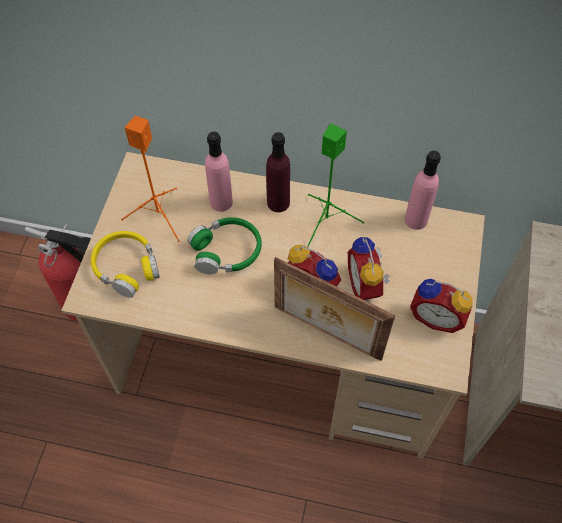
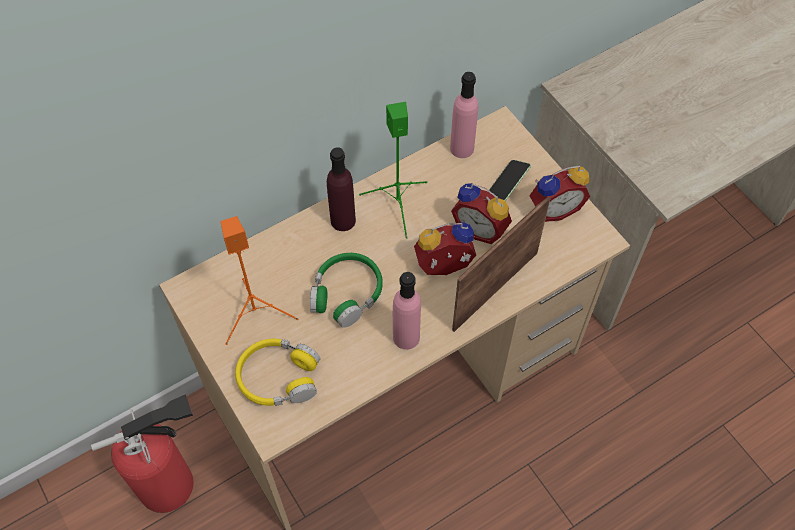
camera: 45 degrees left, 0 degrees up
(221, 202) = (295, 258): pink bottle -> pink bottle (406, 337)
(326, 334) = (493, 289): picture frame -> picture frame turned 150 degrees clockwise
(420, 271) = (507, 185): none -> phone

